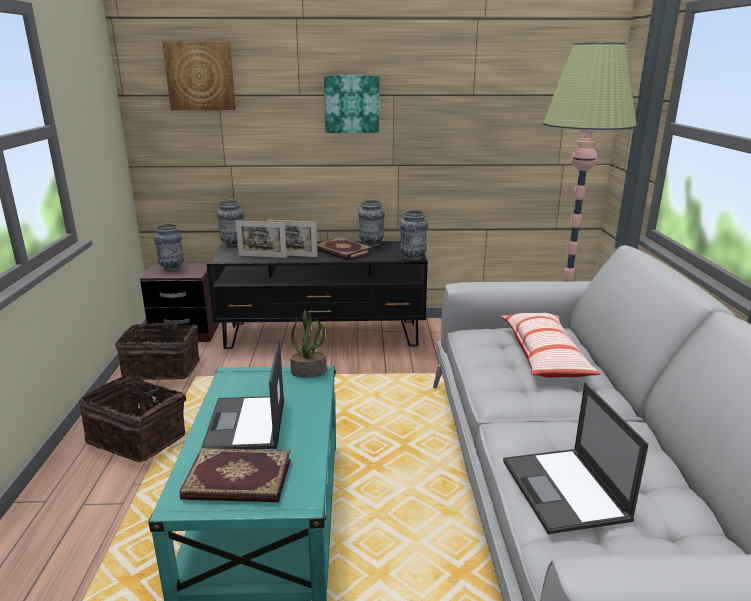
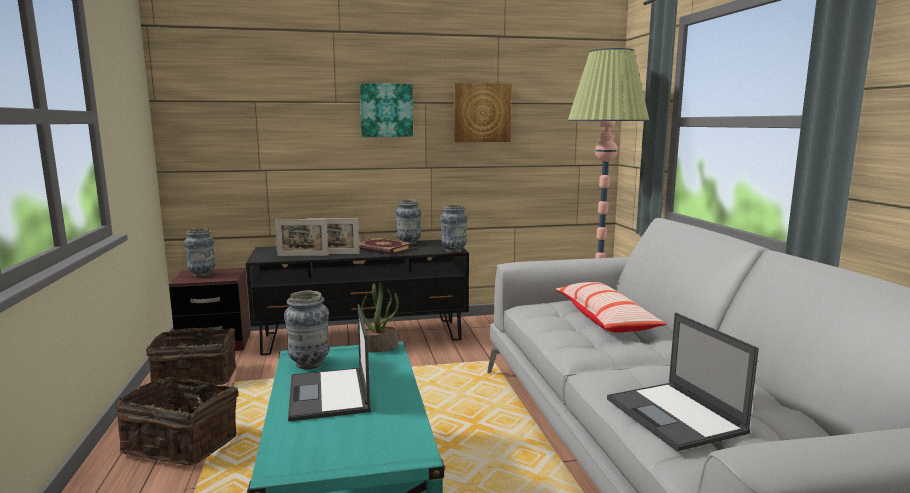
camera: 10 degrees left, 10 degrees down
(200, 76) = (237, 82): picture -> picture (481, 112)
(233, 245) = (268, 248): vase -> vase (309, 364)
(237, 480) = (338, 442): book -> none

